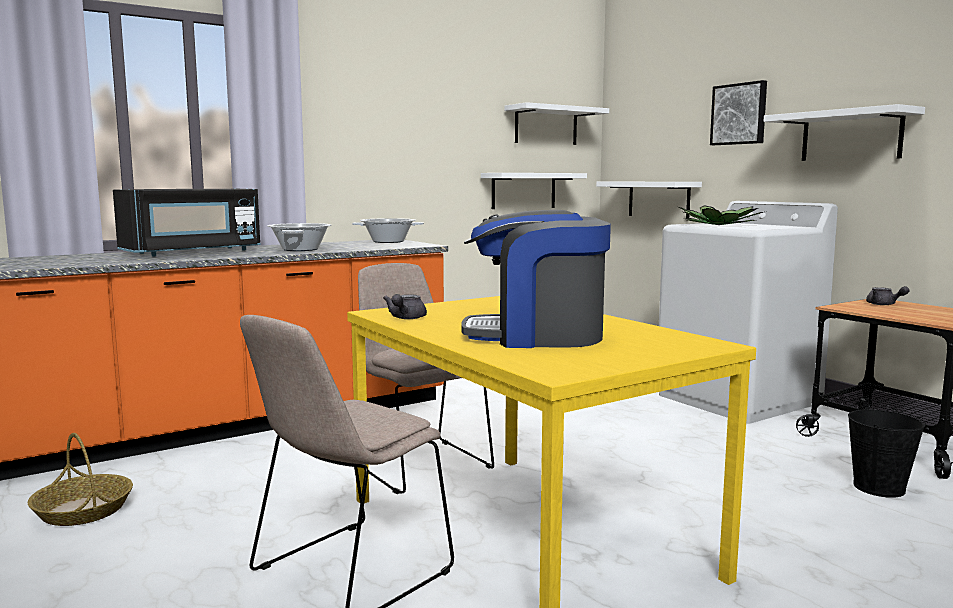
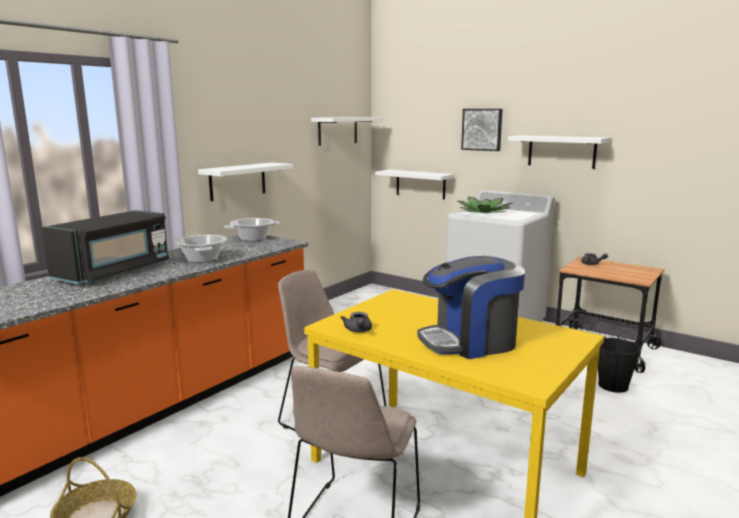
camera: 20 degrees left, 5 degrees up
(523, 190) = (325, 181): white shelf -> white shelf (237, 181)

